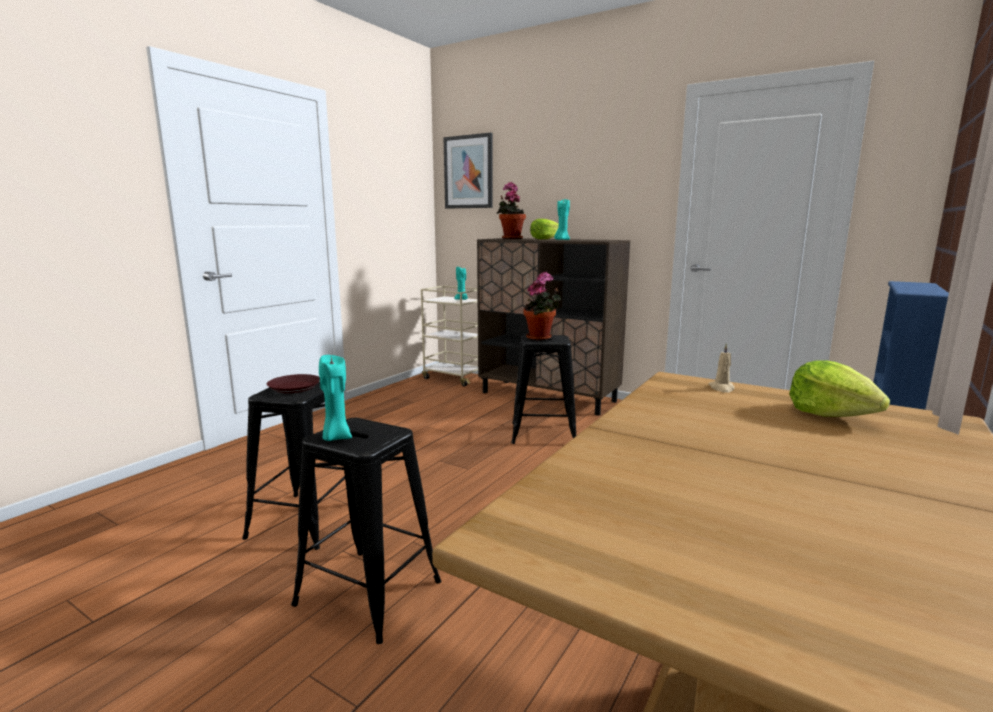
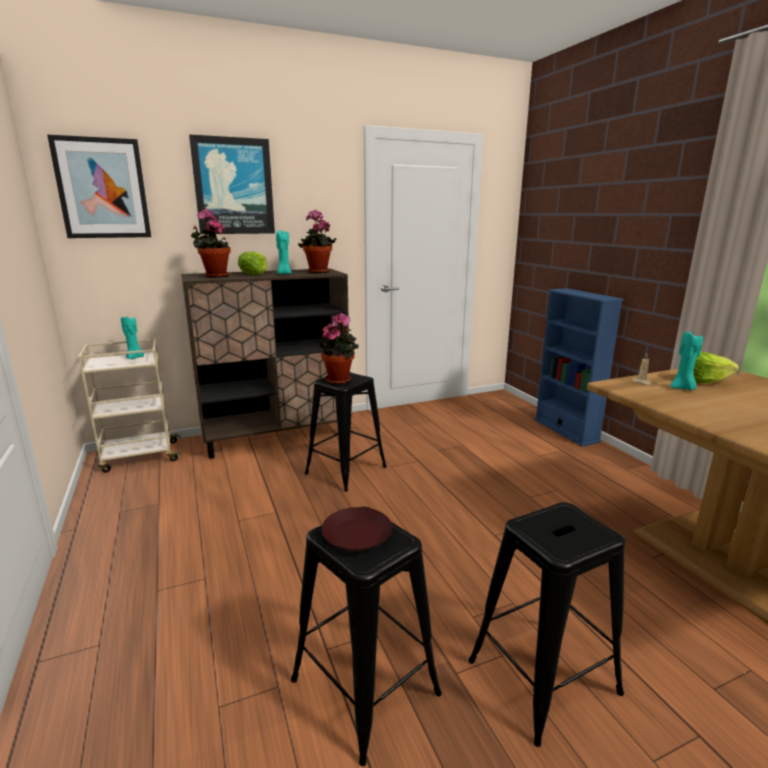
camera: 55 degrees left, 5 degrees up
(336, 437) = (569, 543): turquoise candle -> turquoise candle (682, 388)
(554, 163) = (233, 186): none -> picture
(595, 240) = (318, 272): none -> potted plant

